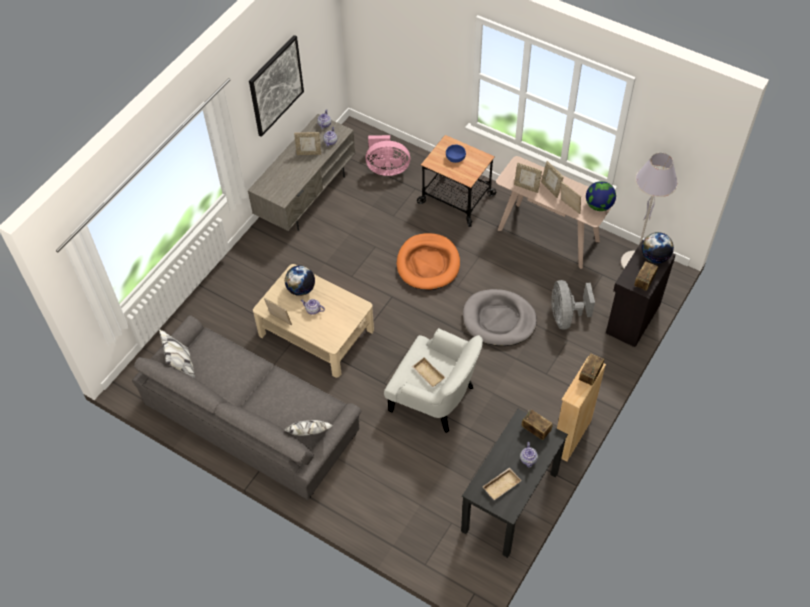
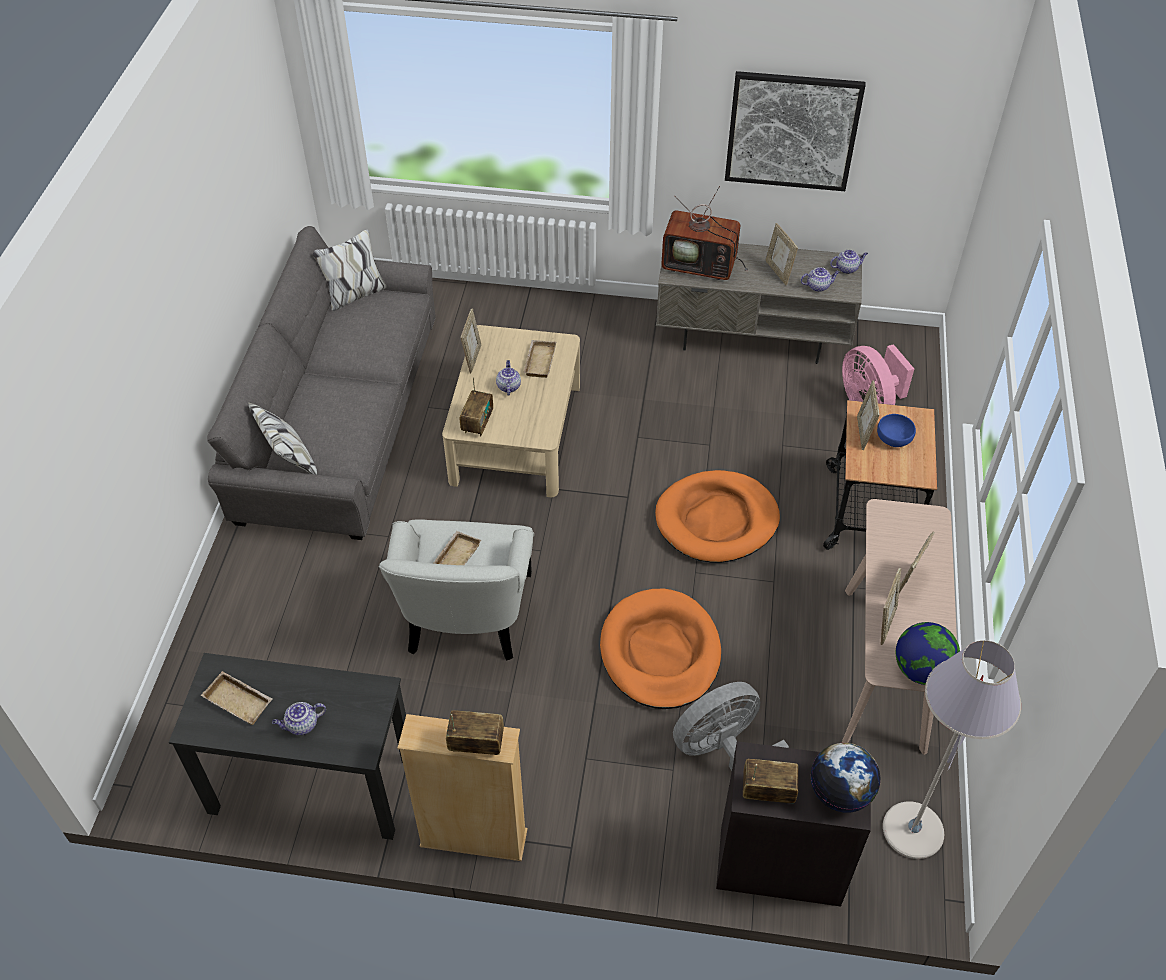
camera: 65 degrees right, 5 degrees down
(282, 183) = (702, 264): none -> television
(301, 289) = (538, 361): globe -> beige tray
(499, 320) = (660, 652): grey dog bed -> orange dog bed
(526, 187) = (887, 546): picture frame -> picture frame (863, 433)
(536, 430) = (365, 718): radio -> radio (477, 423)

